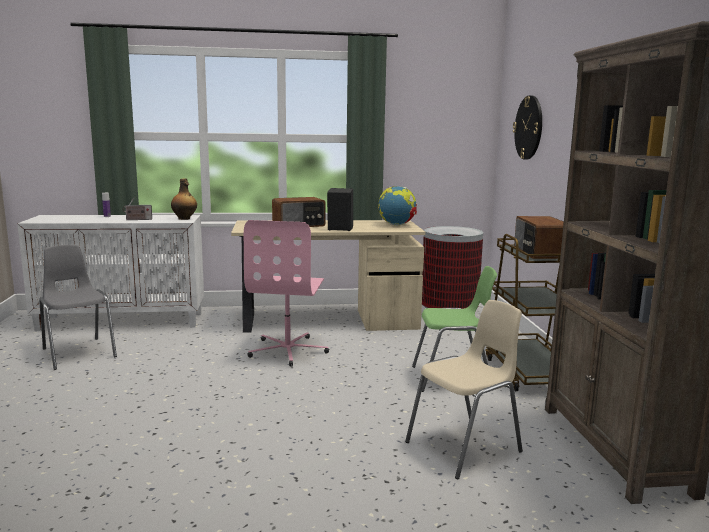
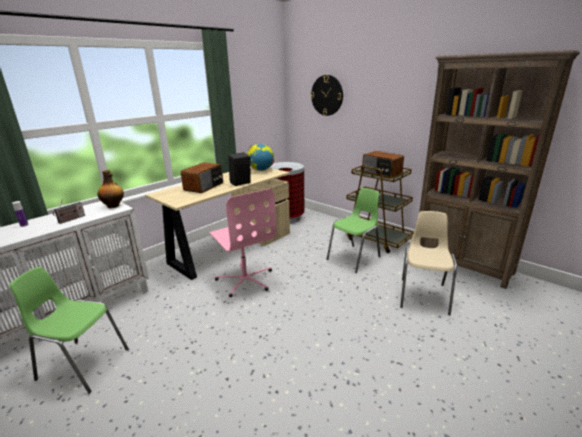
camera: 40 degrees left, 10 degrees up
(78, 353) = (82, 364): grey chair -> green chair

